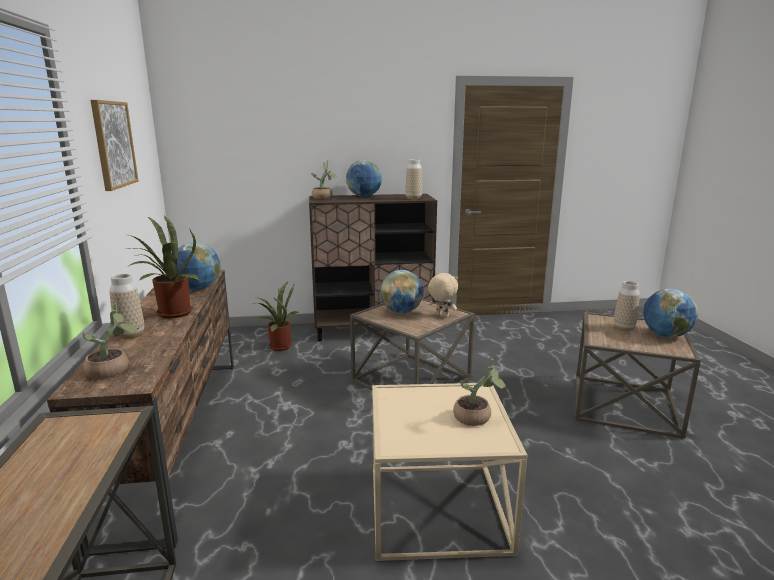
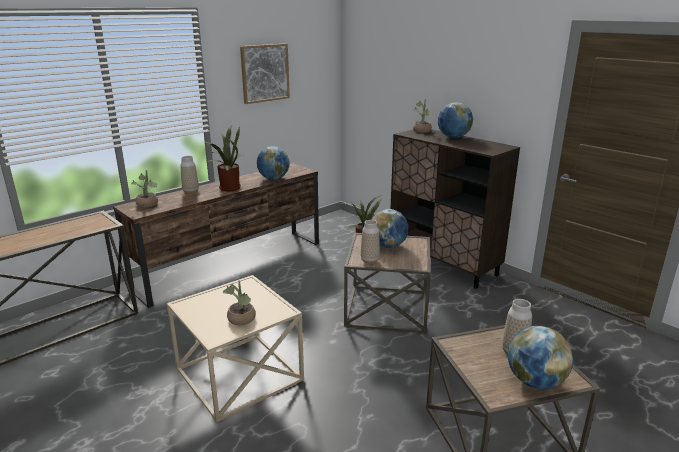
camera: 55 degrees right, 5 degrees up
(413, 198) = (481, 149): vase -> vase (369, 260)
(441, 315) = (404, 262): beige plush toy -> none

